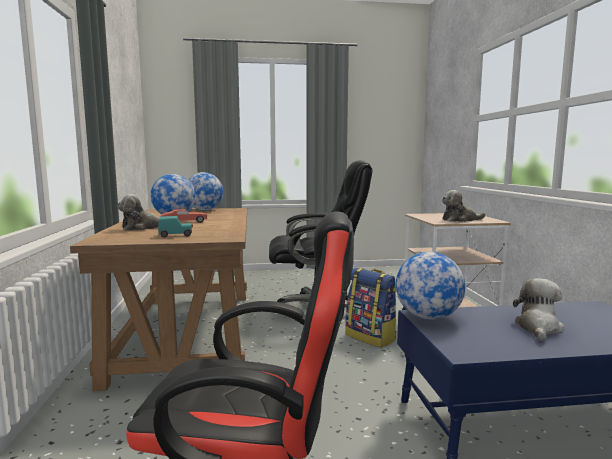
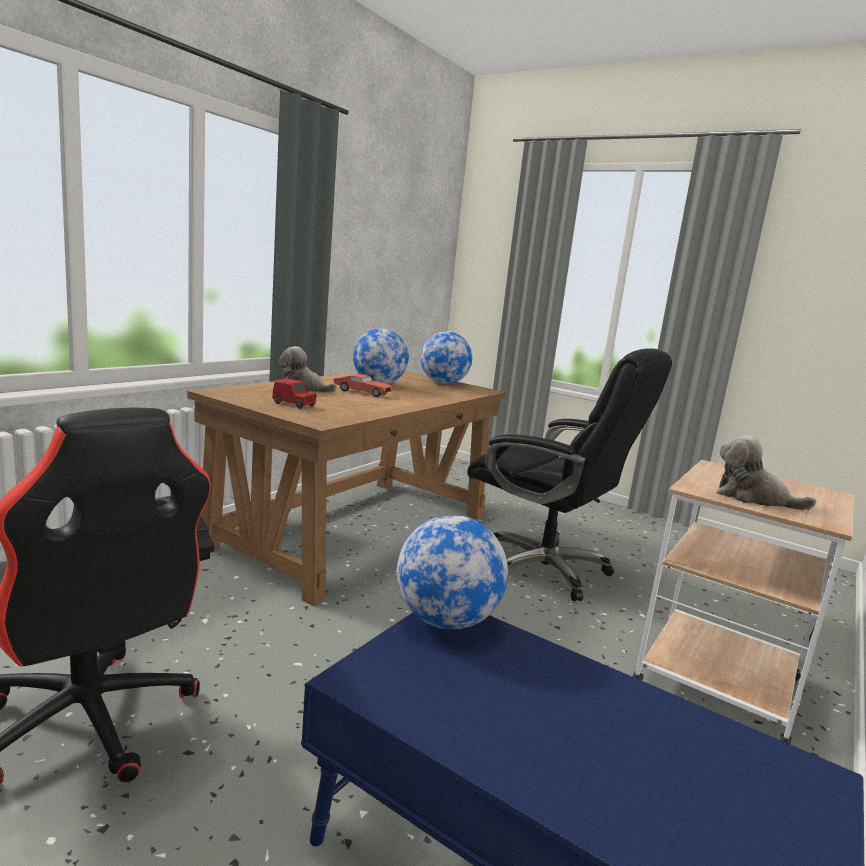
camera: 40 degrees right, 5 degrees up
(176, 235) = (294, 404): turquoise toy car -> red toy car
(371, 337) = (545, 638): backpack -> none
(538, 328) = (561, 725): plush toy -> none

